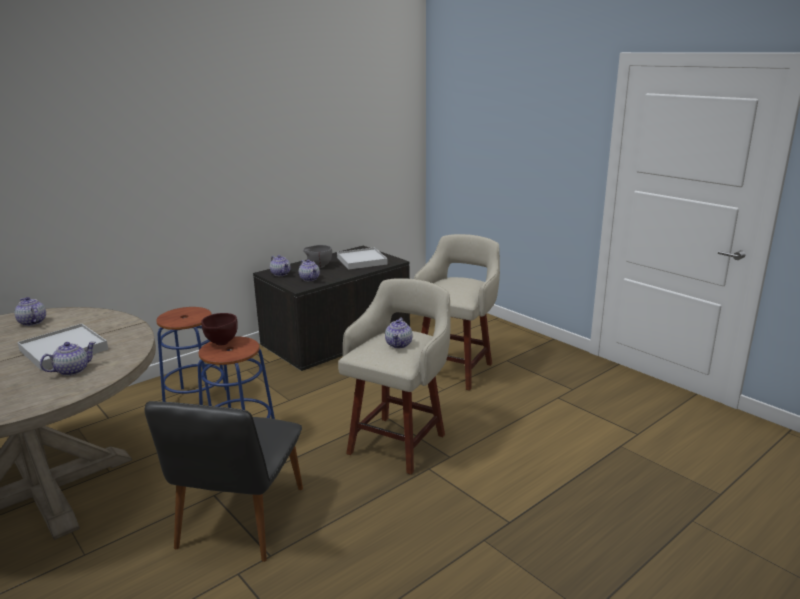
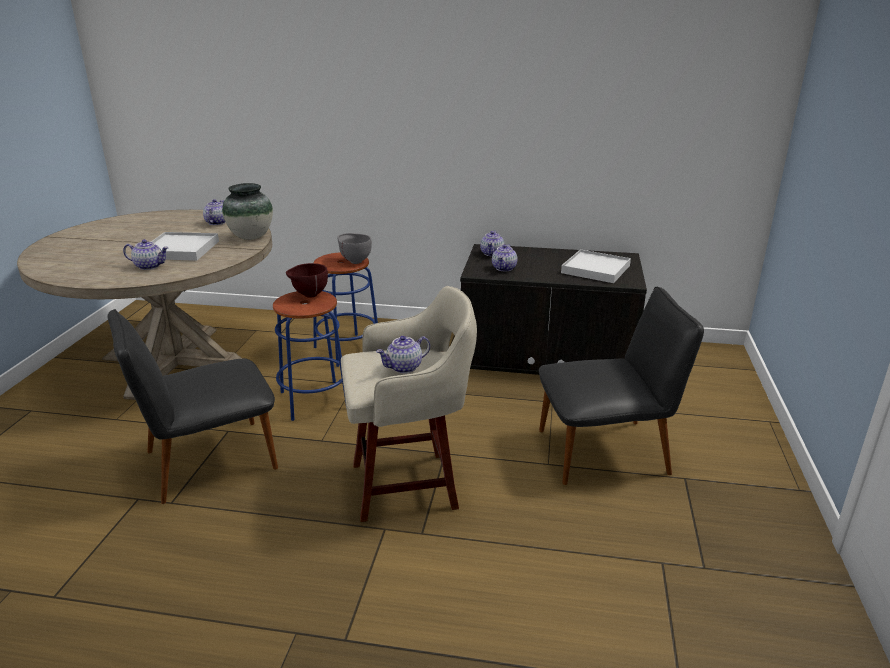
camera: 50 degrees right, 5 degrees up
(105, 318) = (250, 237): none -> vase
(318, 266) = (540, 259): grey bowl -> grey bowl (354, 261)
(456, 369) = (602, 451): beige stool -> black chair

